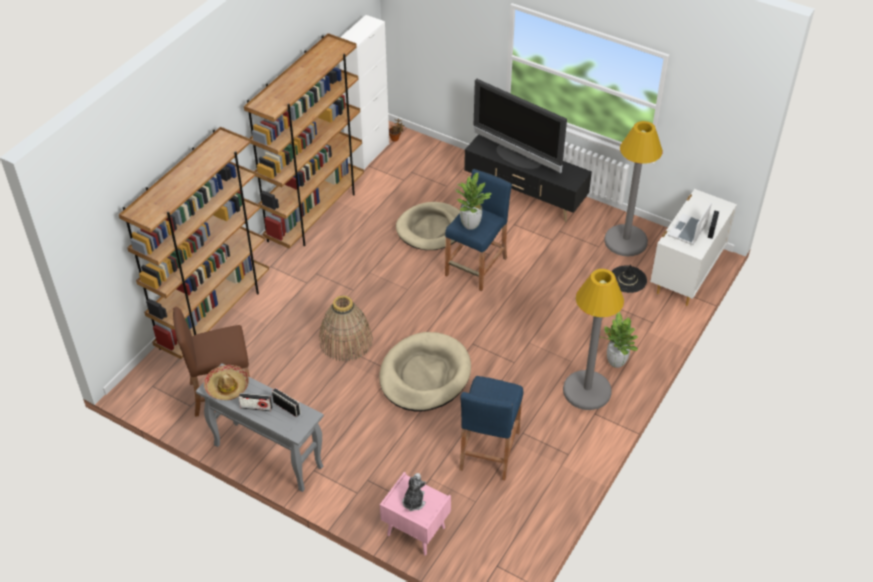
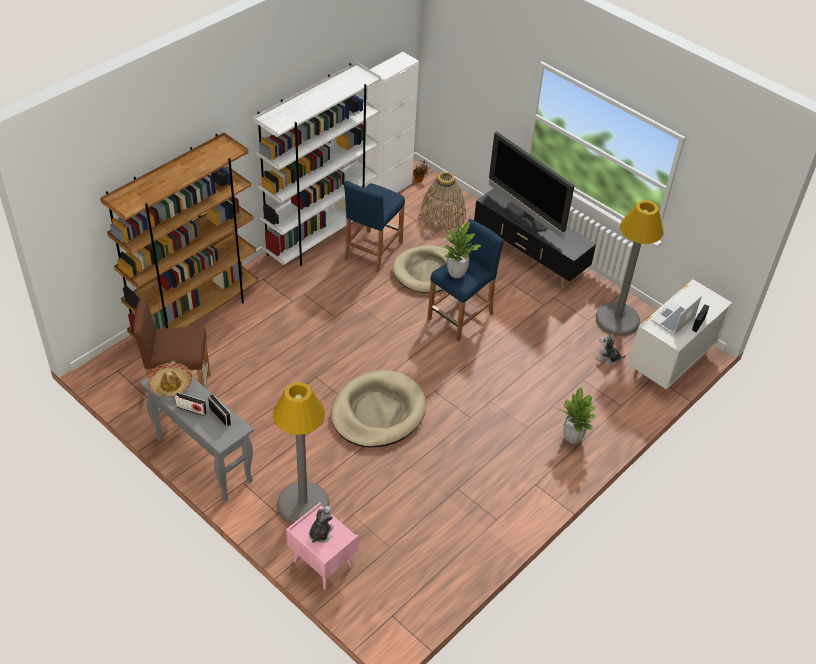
camera: 10 degrees right, 0 degrees up
(315, 213) = (321, 236): brown bookcase -> white bookcase
(345, 341) = (312, 364): basket -> basket (442, 215)
(489, 450) = (418, 499): blue stool -> blue stool (373, 251)
(587, 391) = (534, 460): grey floor lamp -> grey floor lamp (303, 504)
(627, 279) = (608, 358): black hat -> plush toy

